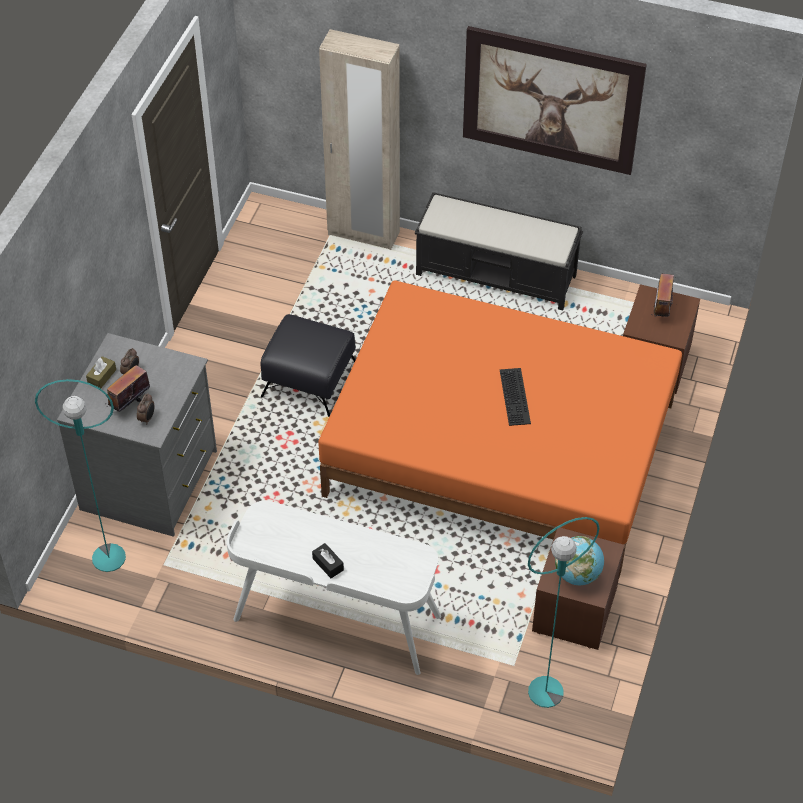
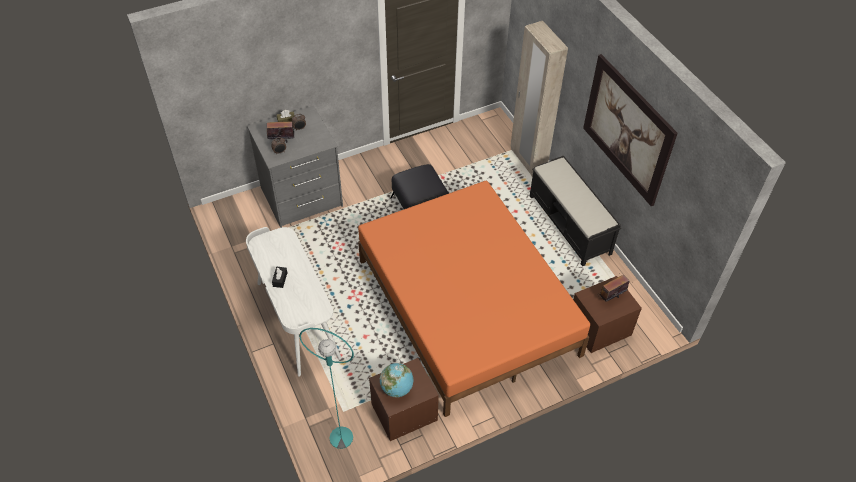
camera: 45 degrees right, 0 degrees up
(109, 557) = (246, 216): turquoise floor lamp -> none
(516, 397) = (473, 278): keyboard -> none

